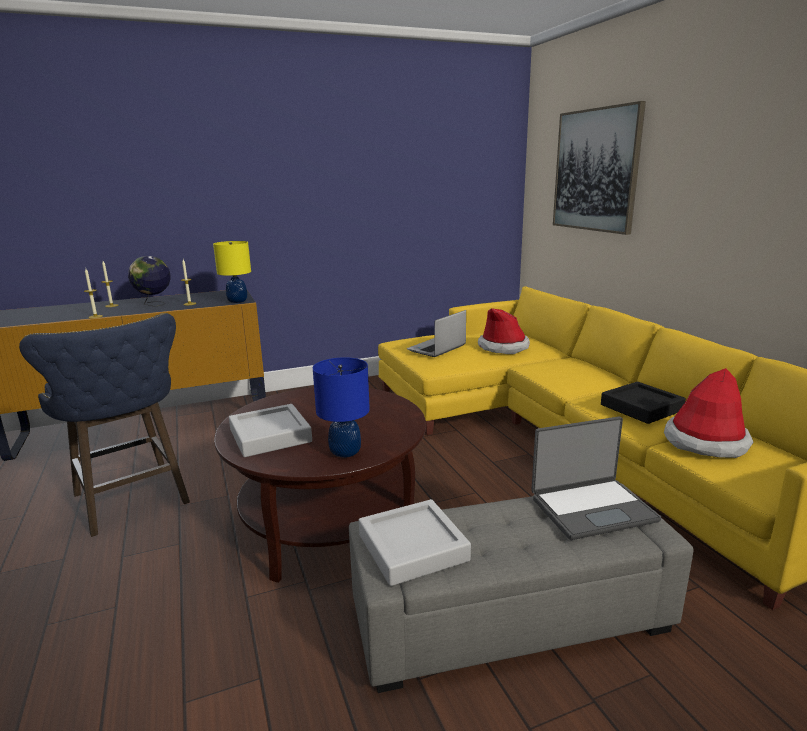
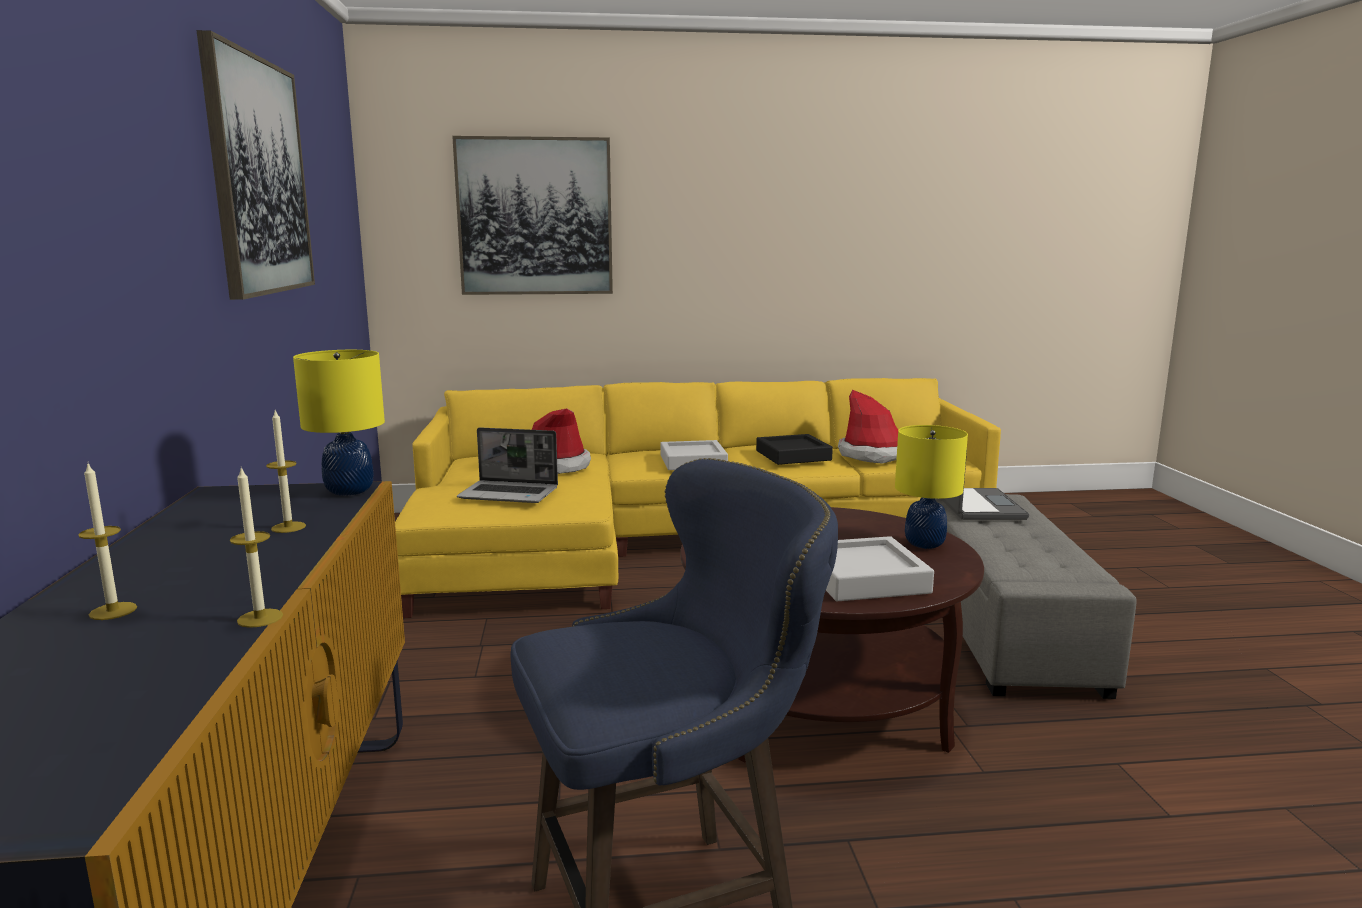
camera: 75 degrees left, 5 degrees down
(154, 304) = (221, 560): globe -> none
(346, 453) = (926, 544): blue table lamp -> yellow table lamp
(354, 158) = (258, 176): none -> picture
(412, 548) = (1050, 569): grey tray -> grey tray (693, 461)
(436, 348) = (510, 494): laptop -> laptop turned 45 degrees counterclockwise

